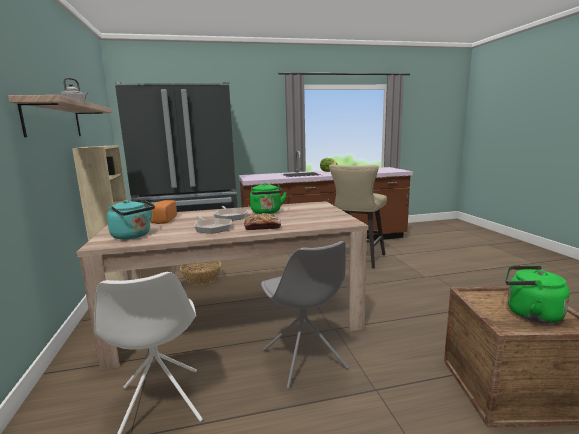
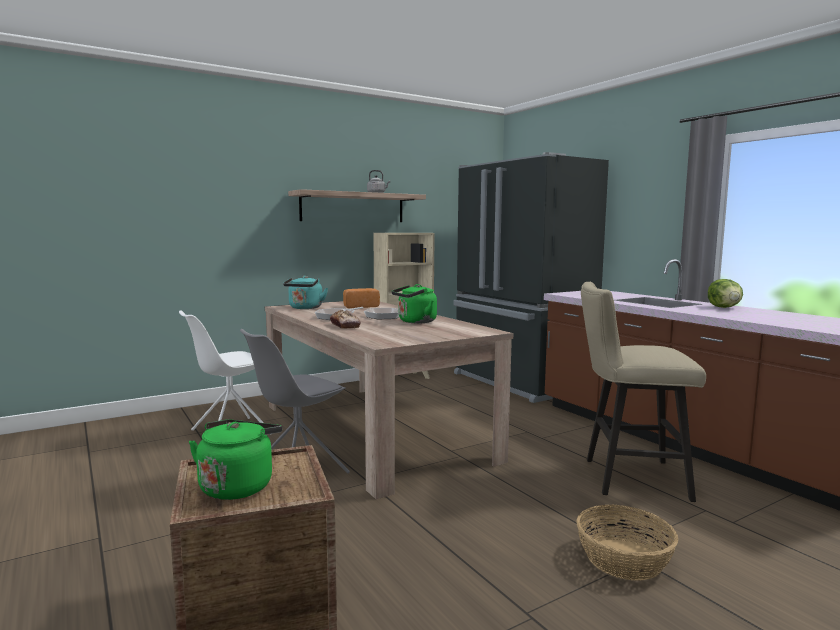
camera: 70 degrees right, 5 degrees down
(202, 278) = (448, 401): basket -> basket (624, 559)

